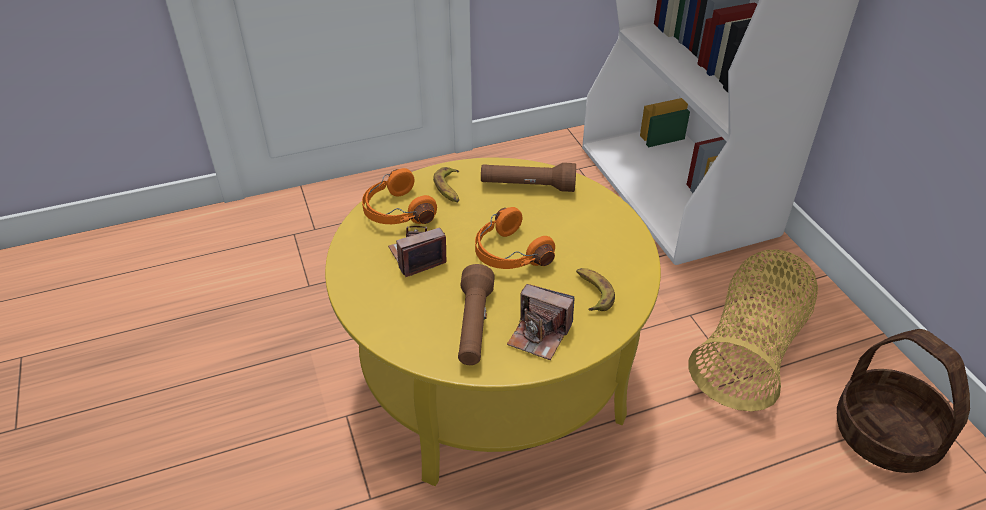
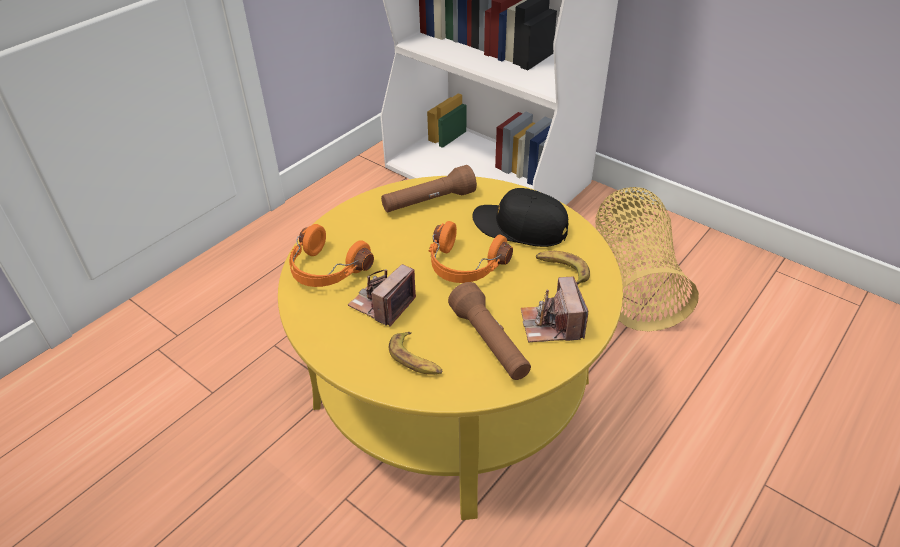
camera: 30 degrees left, 0 degrees up
(449, 189) = (359, 230): banana -> banana (416, 359)
(539, 335) = (551, 325): camera -> camera turned 90 degrees clockwise
(589, 239) = (520, 227): none -> black cap
(884, 434) = (765, 301): basket -> none

